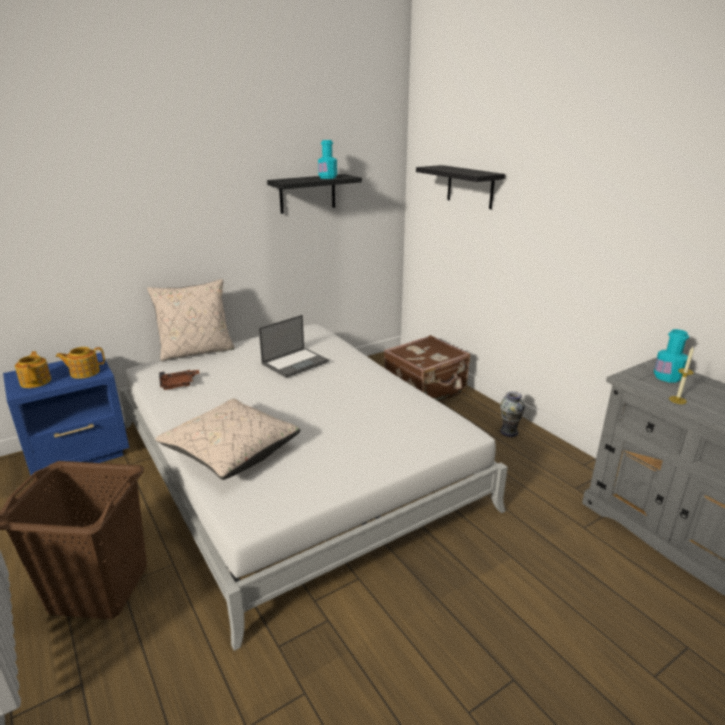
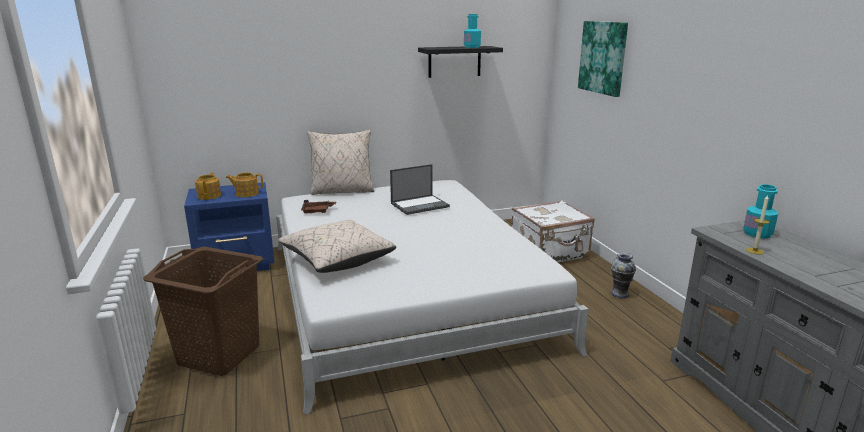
camera: 15 degrees right, 5 degrees down
(426, 392) = (550, 253): brown suitcase -> white suitcase
(470, 187) = (603, 57): black shelf -> picture

